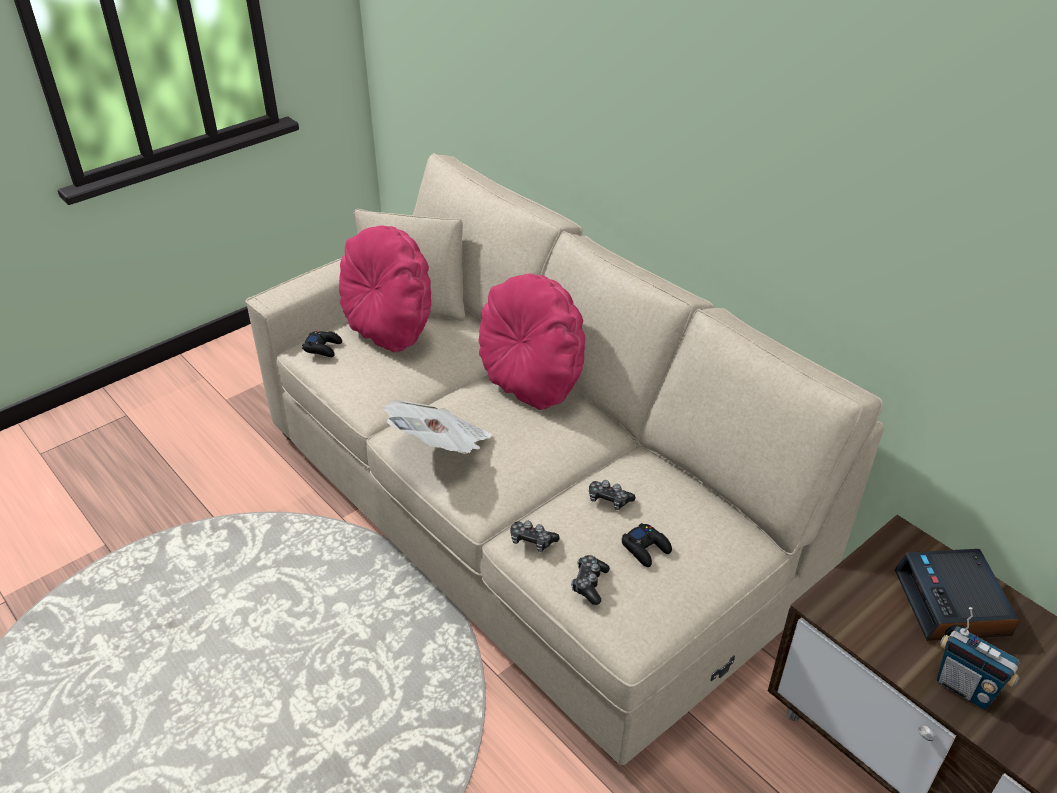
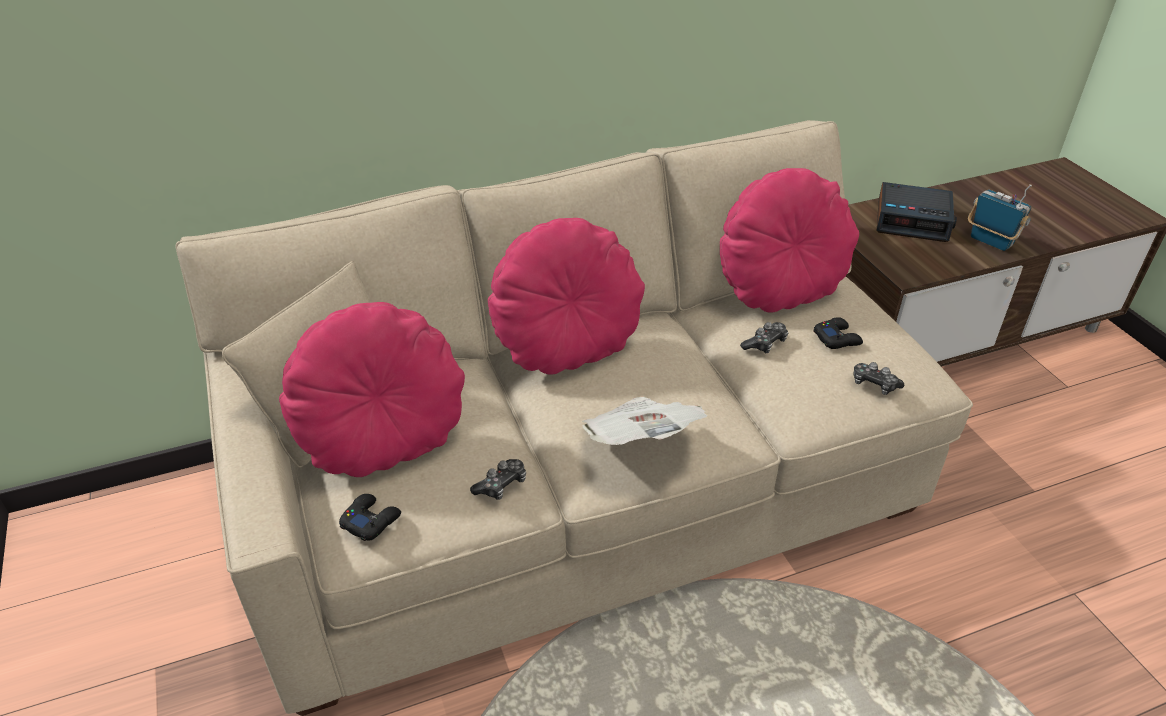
camera: 70 degrees left, 0 degrees up
(532, 540) = (807, 408): game controller -> game controller (501, 485)
(696, 499) = (779, 294): none -> pink pillow
(965, 688) = (990, 242): radio -> radio turned 105 degrees counterclockwise

